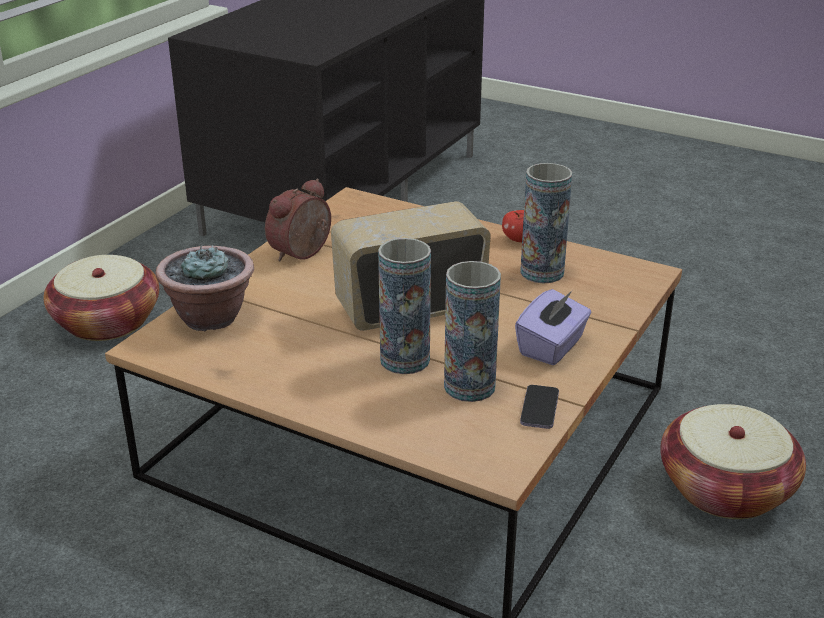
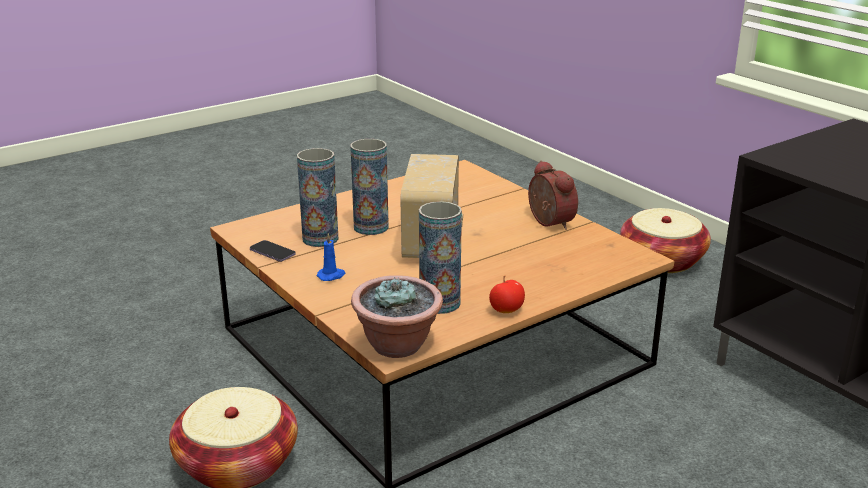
camera: 115 degrees right, 5 degrees down
(210, 318) = (479, 185): potted plant -> potted plant (398, 345)
(552, 347) = (331, 276): purple tissue box -> blue candle

